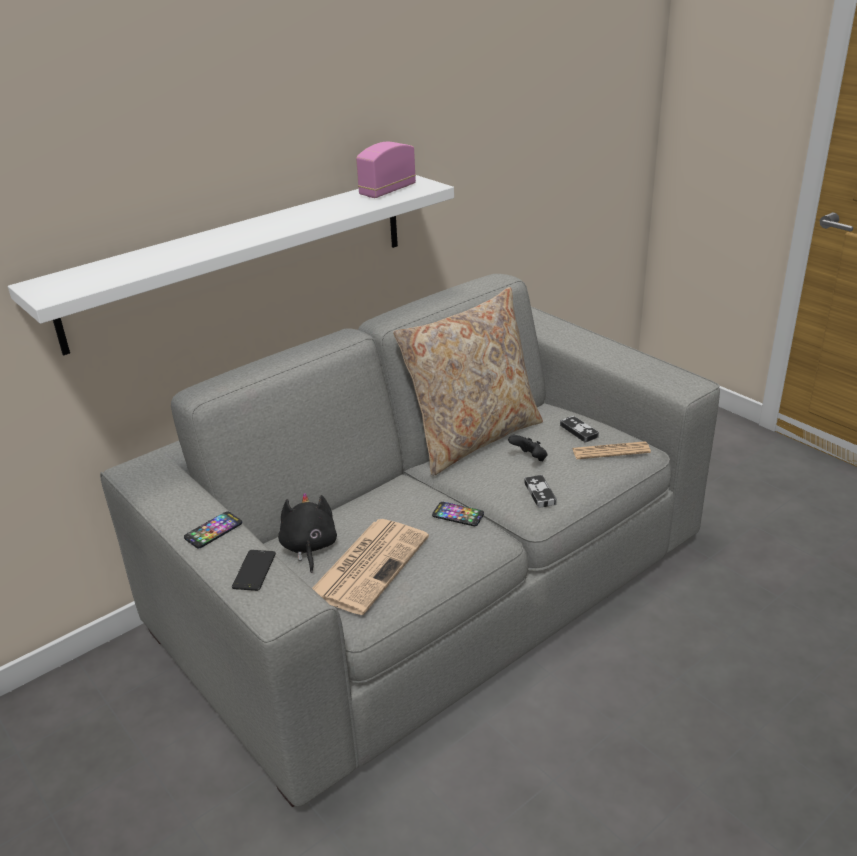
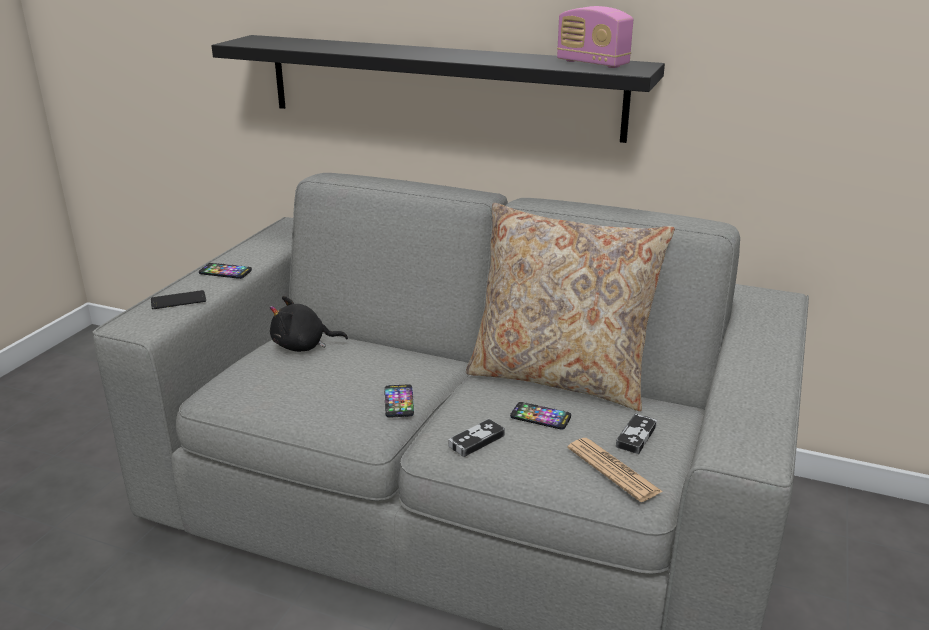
camera: 60 degrees right, 5 degrees down
(242, 258) = (440, 86): white shelf -> black shelf
(309, 547) = (303, 346): black plush toy -> black plush toy turned 150 degrees counterclockwise
(369, 564) = (287, 377): newspaper -> none
(387, 191) = (592, 63): radio -> radio turned 150 degrees counterclockwise
(529, 458) = (540, 417): black game controller -> phone

